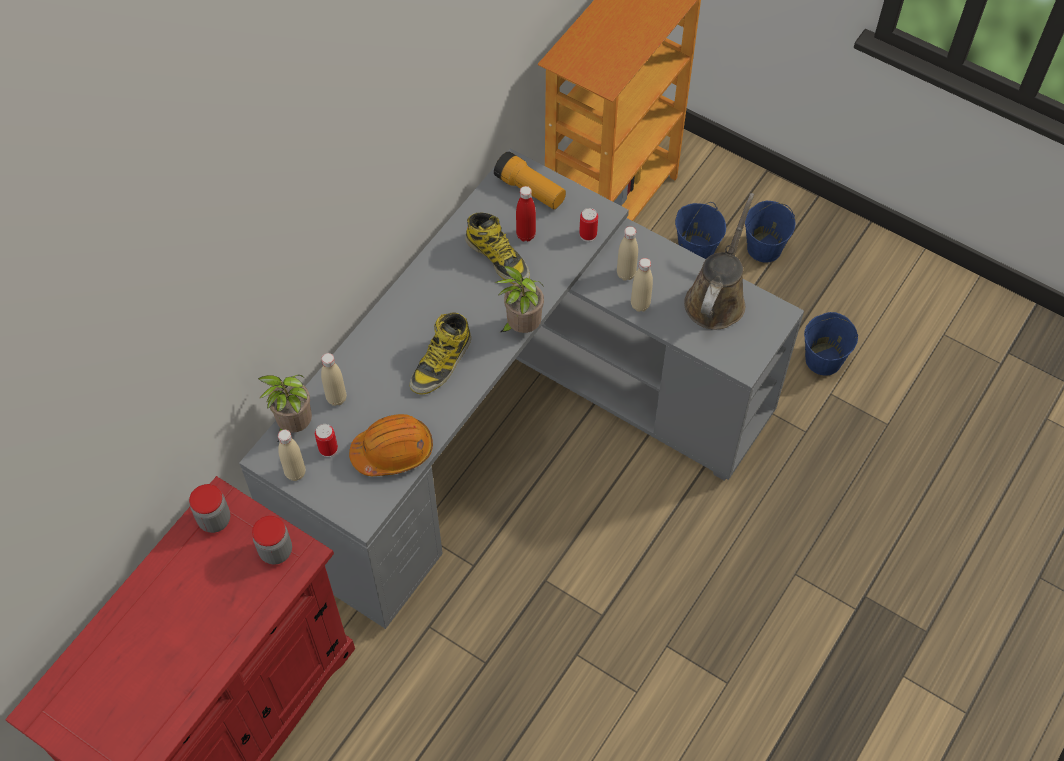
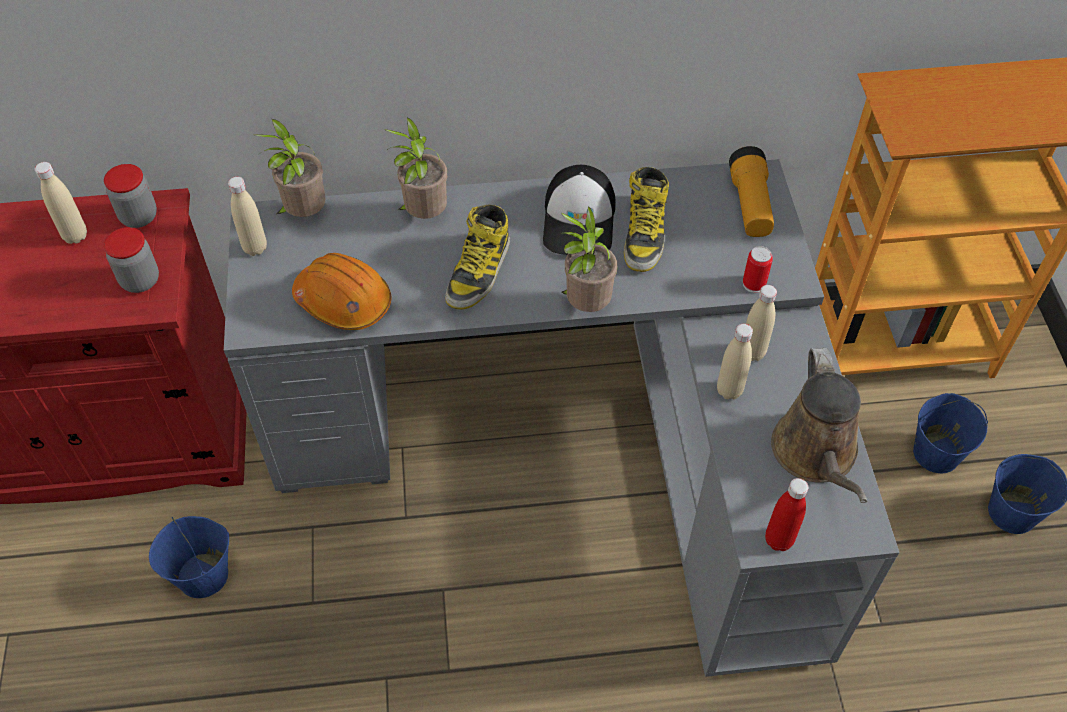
camera: 50 degrees right, 5 degrees down
(328, 449) = (302, 253): can -> none
(336, 398) = (363, 223): beige bottle -> beige bottle (75, 236)
(364, 360) = (424, 215): none -> potted plant
(441, 363) = (479, 271): boot -> boot turned 60 degrees counterclockwise
(454, 282) = (580, 220): none -> cap
(525, 235) = (695, 236): red bottle -> red bottle (778, 540)
(717, 298) = (816, 454): brown watering can -> brown watering can turned 105 degrees clockwise
(823, 359) = (950, 669): blue bucket -> blue bucket (204, 575)

